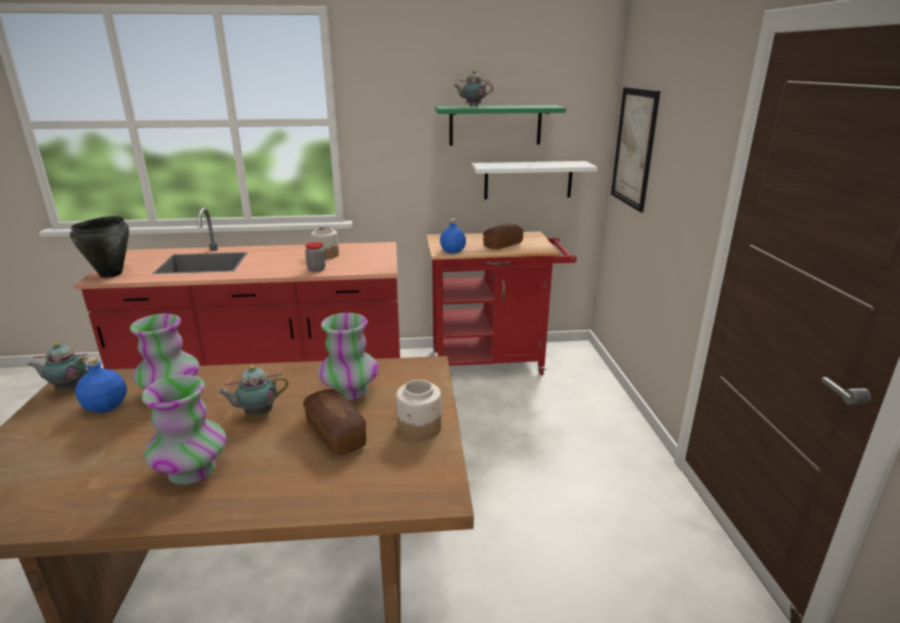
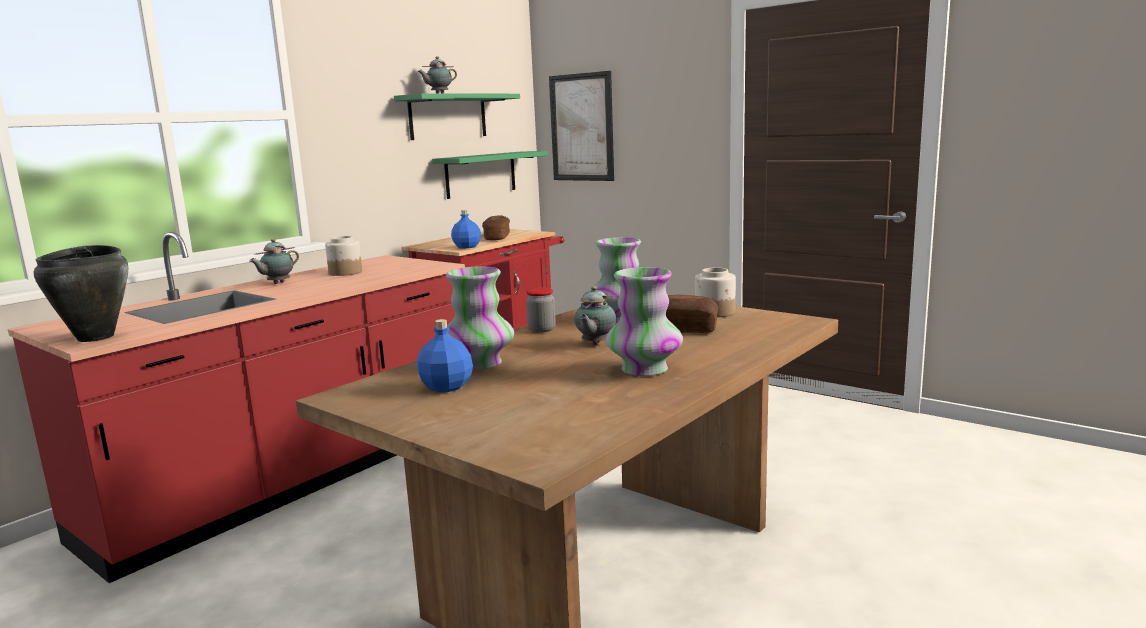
camera: 45 degrees left, 10 degrees down
(68, 388) = (359, 398): teapot -> teapot (277, 283)
(316, 269) = (373, 278): jar -> jar (541, 329)
(528, 180) = (480, 174): white shelf -> green shelf

